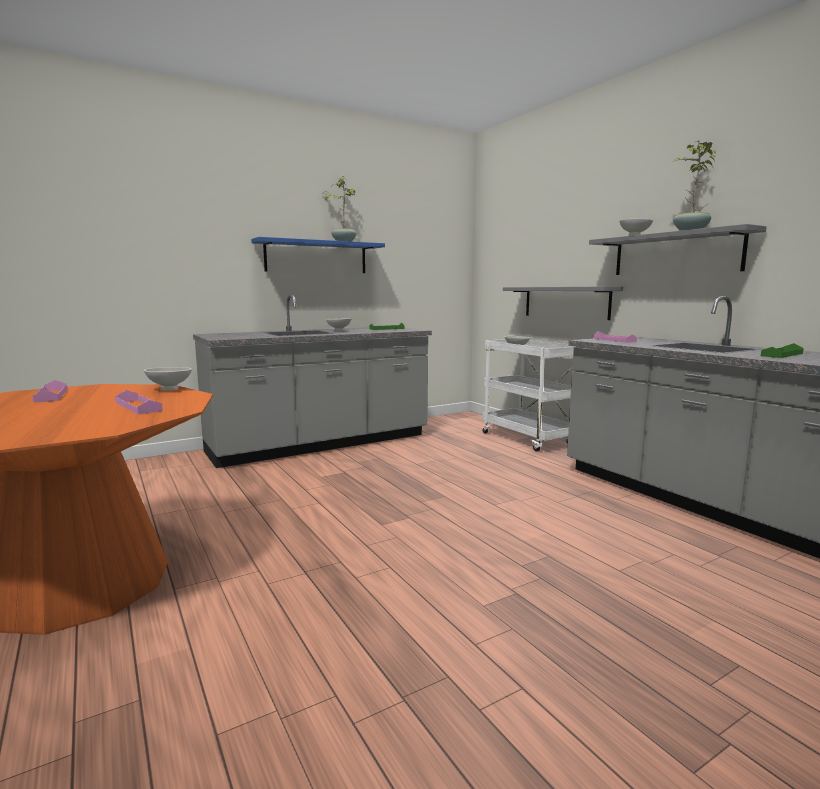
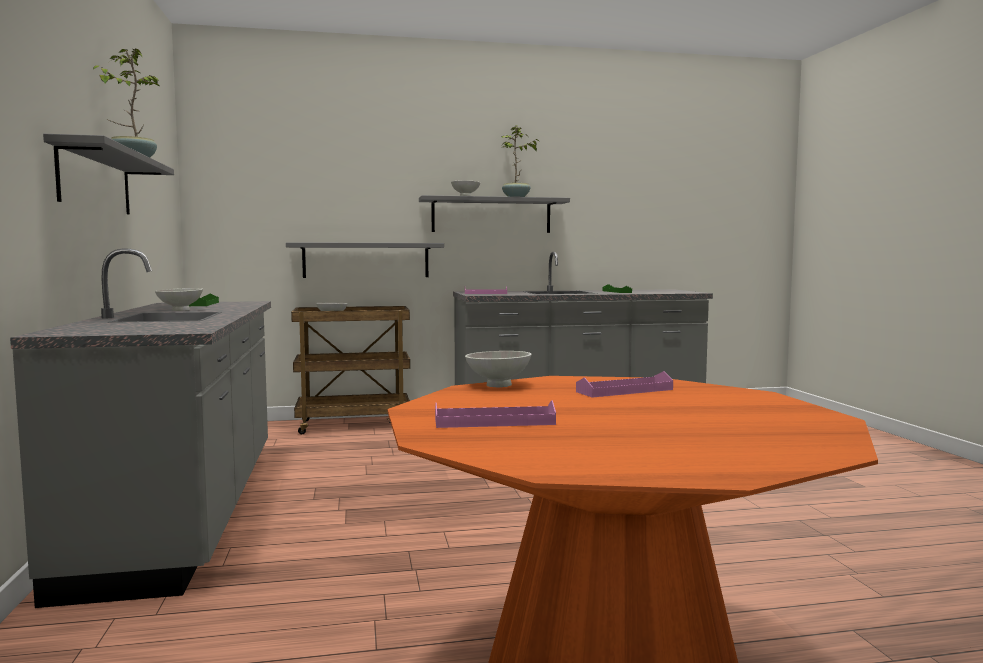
camera: 70 degrees left, 5 degrees down
(316, 257) = (95, 181): blue shelf -> grey shelf
(529, 439) = (354, 424): white cart -> brown cart

